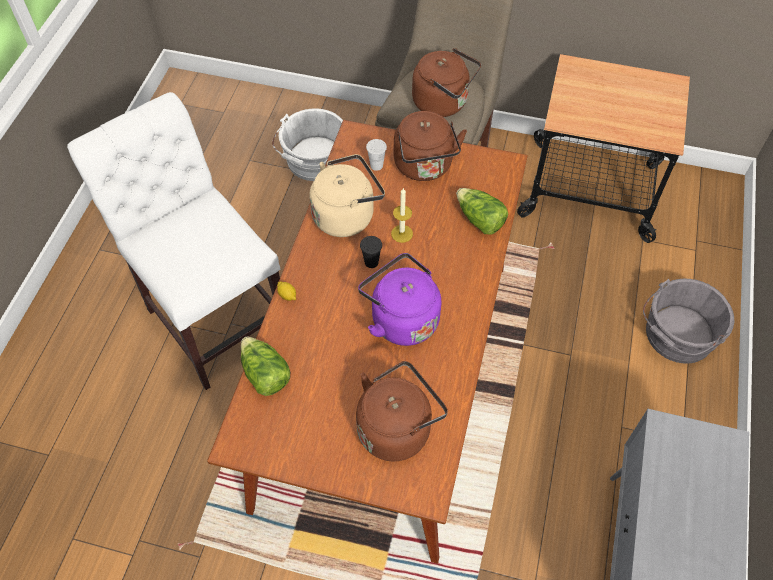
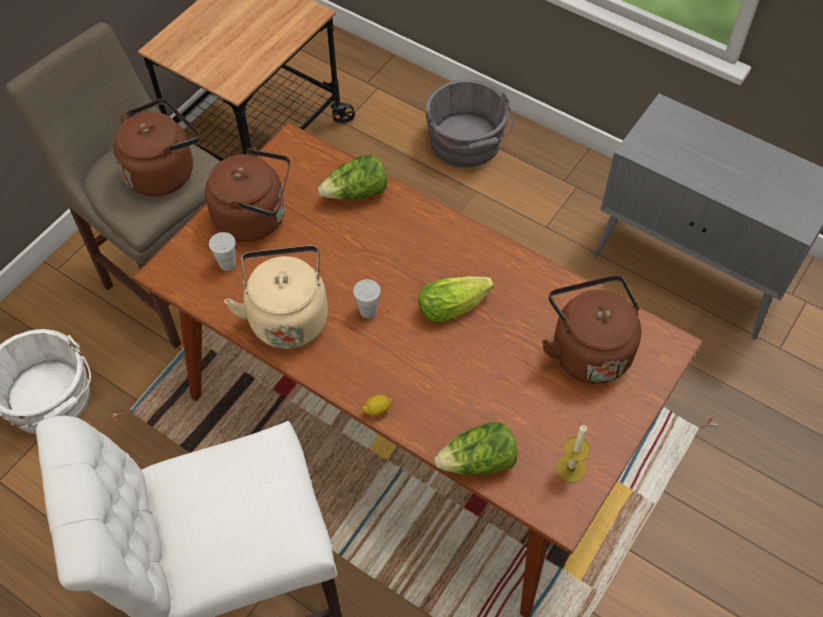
camera: 70 degrees left, 0 degrees up
(371, 262) = (368, 311): black cup -> white cup
(401, 319) = (456, 305): purple kettle -> lettuce
(402, 233) = (341, 269): candle -> candle (571, 468)

